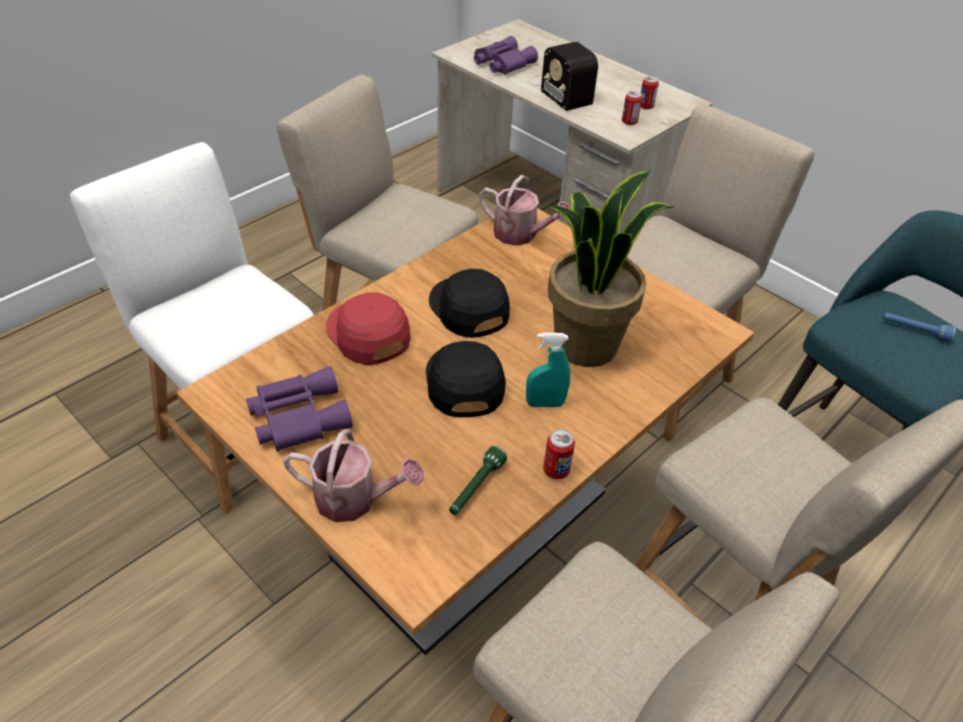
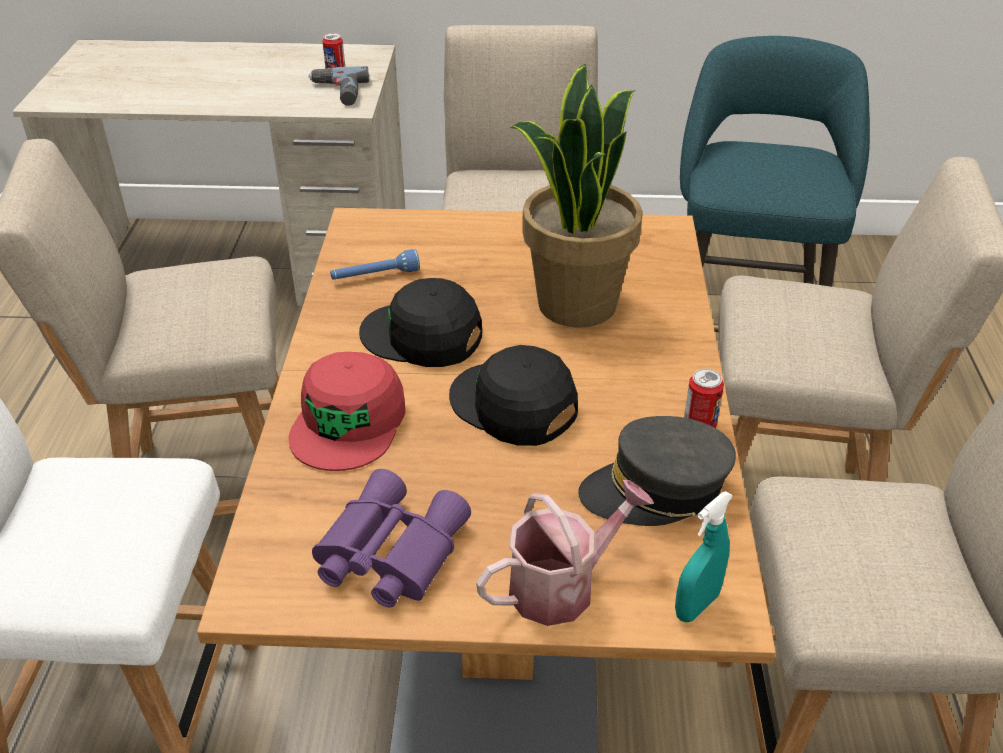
camera: 40 degrees left, 5 degrees down
(368, 333) = (349, 422): red cap -> red cap turned 90 degrees counterclockwise
(475, 488) = (656, 490): green flashlight -> grey cap
(502, 63) = (120, 90): purple binoculars -> none
(521, 235) = (380, 240): watering can -> none
(545, 403) = (612, 376): turquoise spray bottle -> turquoise spray bottle (696, 605)
(560, 89) = (223, 90): radio -> none
(629, 122) = (338, 93): can -> power drill
(914, 331) = (772, 161): blue flashlight -> blue flashlight (375, 276)

